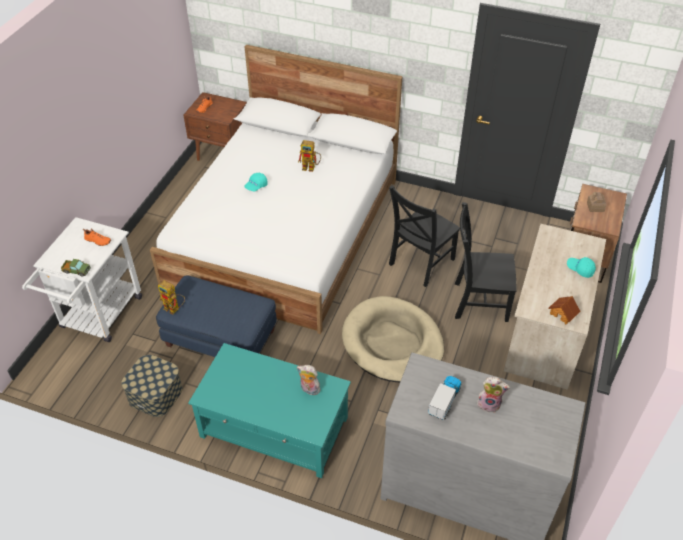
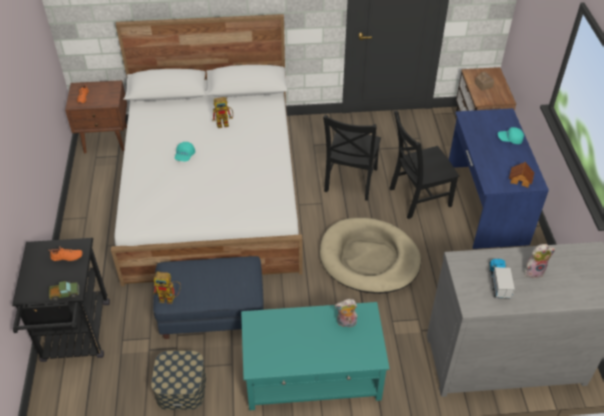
camera: 25 degrees left, 0 degrees up
(98, 317) = (75, 337): white cart -> black cart
(545, 331) = (485, 204): beige desk -> blue desk

